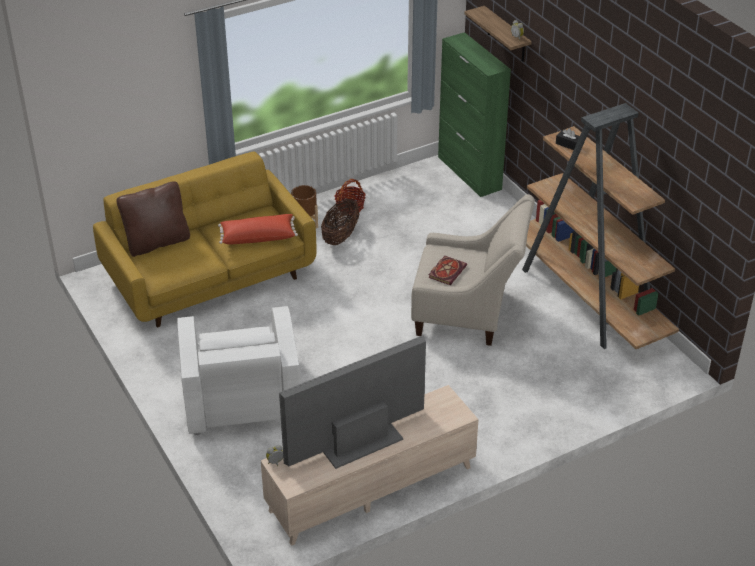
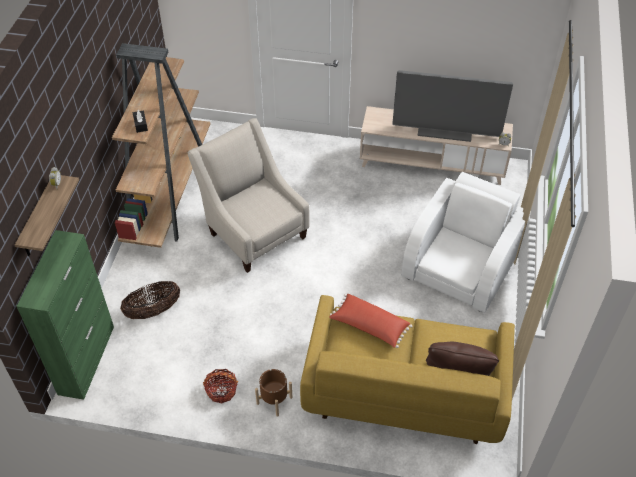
camera: 140 degrees left, 10 degrees up
(340, 236) = (263, 361): basket -> basket (153, 311)
(447, 271) = (268, 207): book -> none

